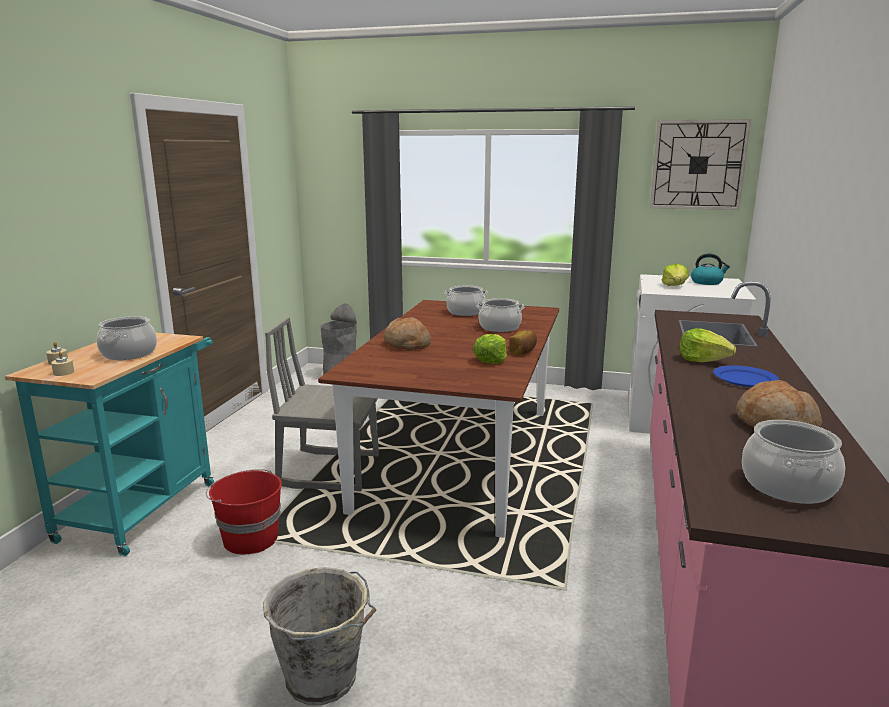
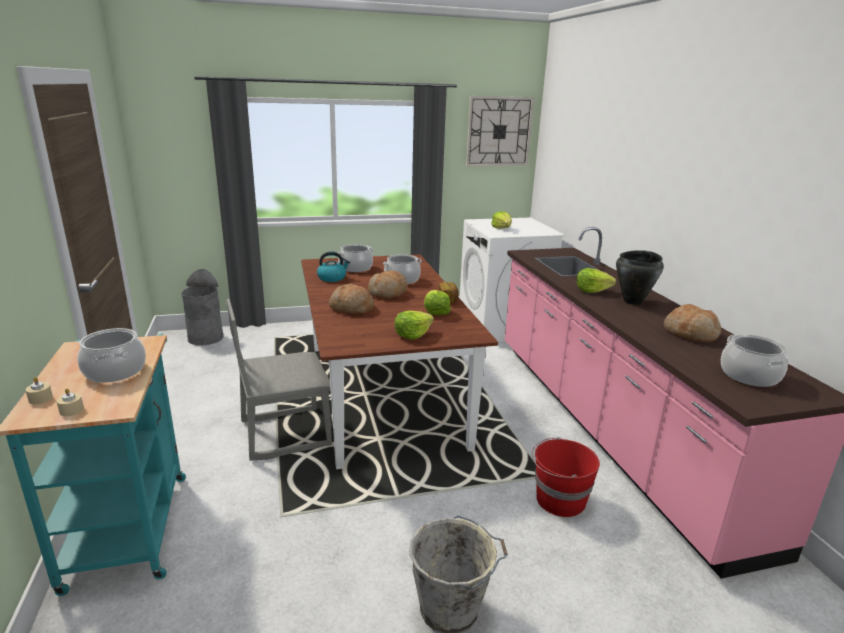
camera: 30 degrees left, 5 degrees up
(249, 538) = (273, 518): red bucket -> red bucket (559, 500)
(433, 375) = (412, 334): none -> lettuce
(465, 337) = (388, 293): none -> bread
(707, 282) = (517, 223): kettle -> kettle (332, 278)
(745, 379) = (633, 301): blue plate -> black cooking pot

